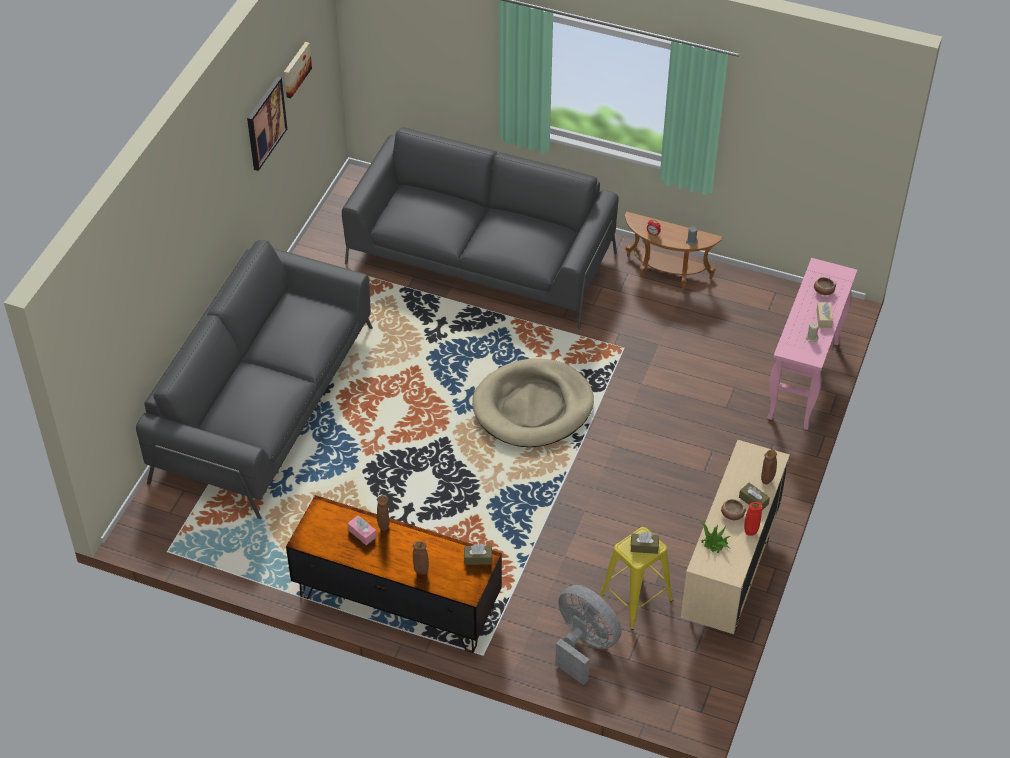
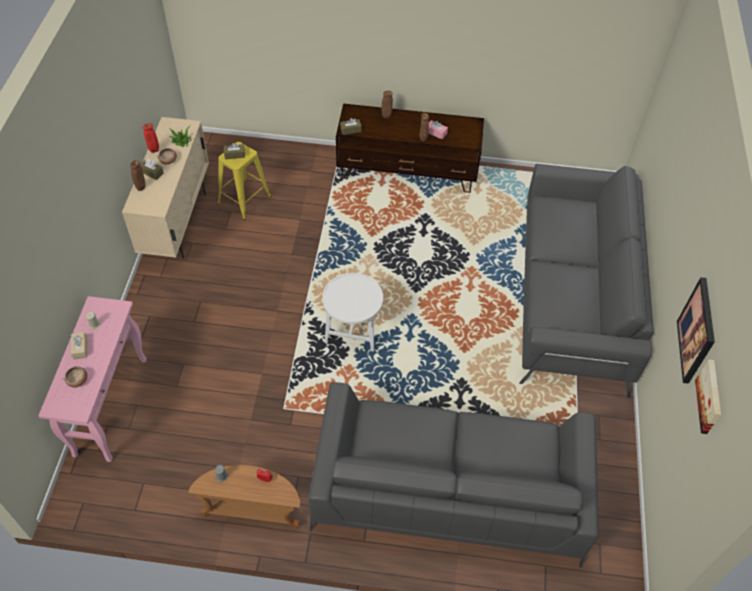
camera: 165 degrees right, 5 degrees up
(533, 407) = (352, 332): beige dog bed -> white side table
(584, 645) = (275, 167): grey fan -> none

